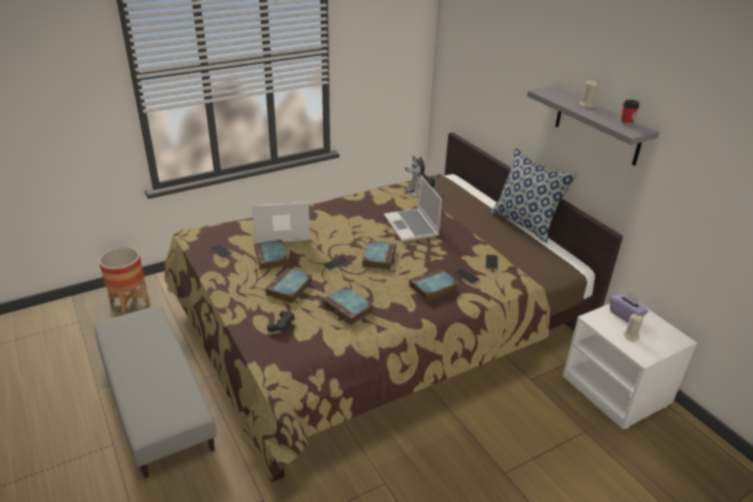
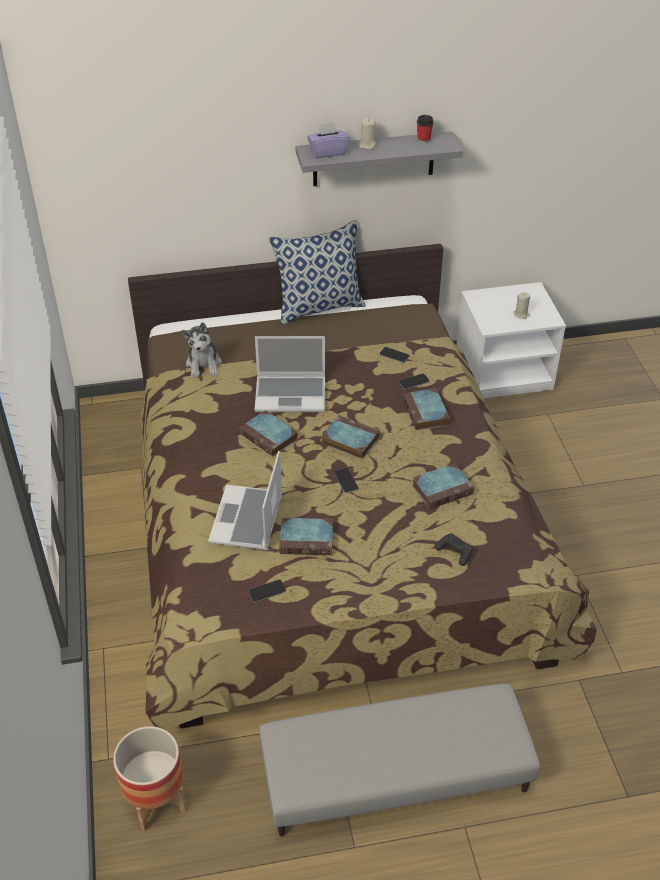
camera: 70 degrees left, 10 degrees up
(289, 289) = (385, 533): book -> book (270, 437)
(625, 315) = (491, 305): purple tissue box -> purple tissue box (328, 152)

